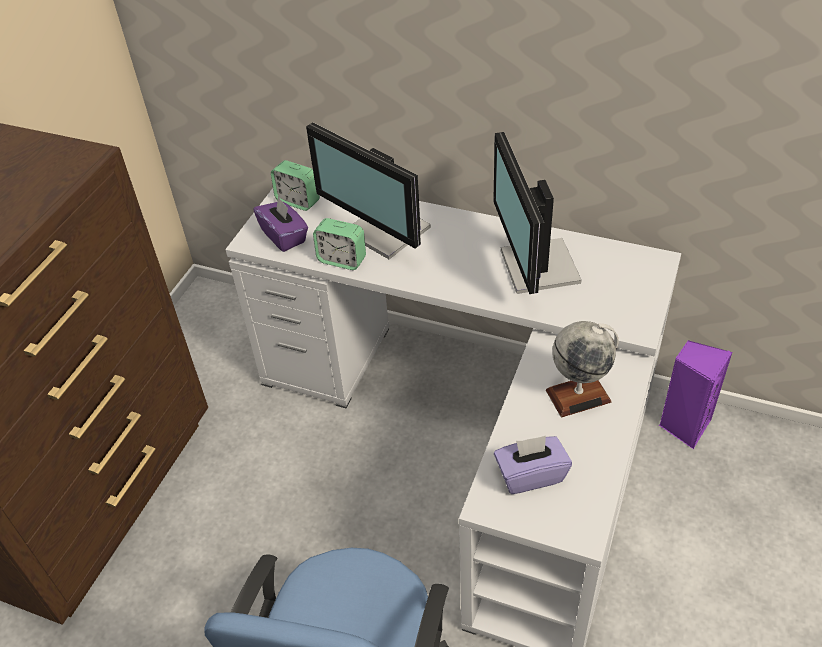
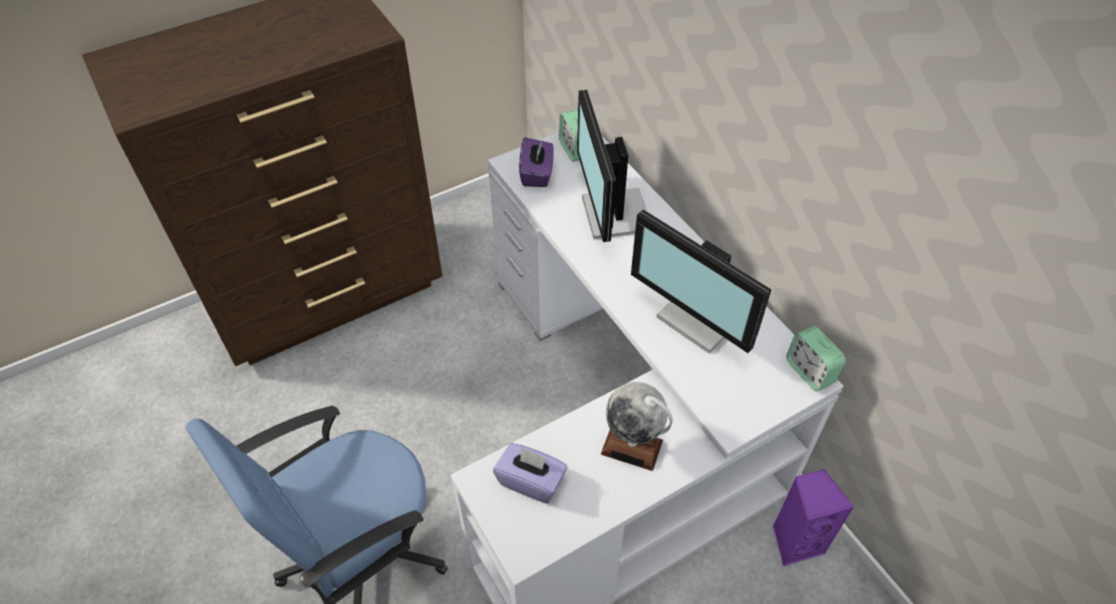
camera: 35 degrees right, 5 degrees up
(342, 260) = (559, 218): alarm clock -> alarm clock (810, 371)
(536, 268) = (701, 319): monitor -> monitor turned 75 degrees counterclockwise

